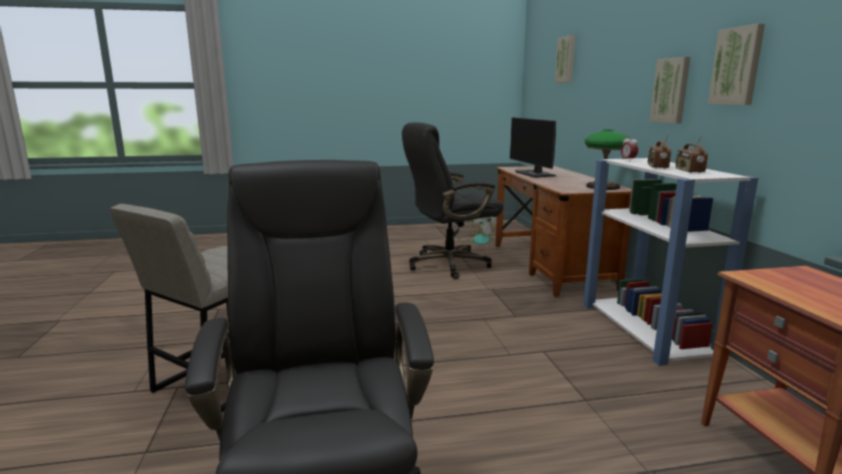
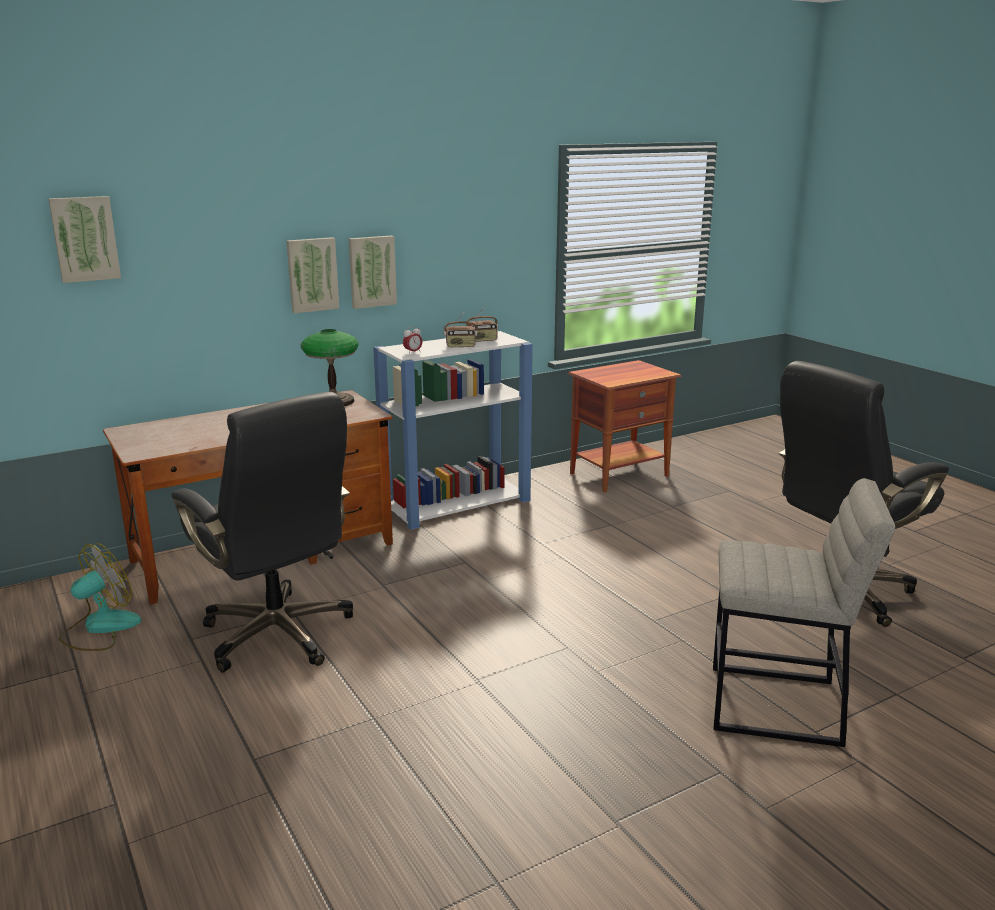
camera: 110 degrees left, 5 degrees up
(535, 174) = (228, 433): monitor -> none
(737, 66) = (450, 244): picture -> picture (312, 274)

